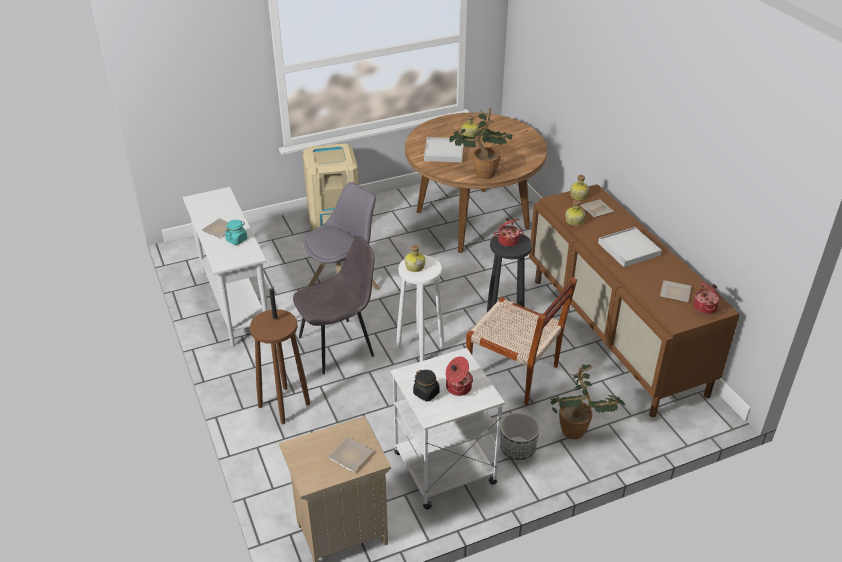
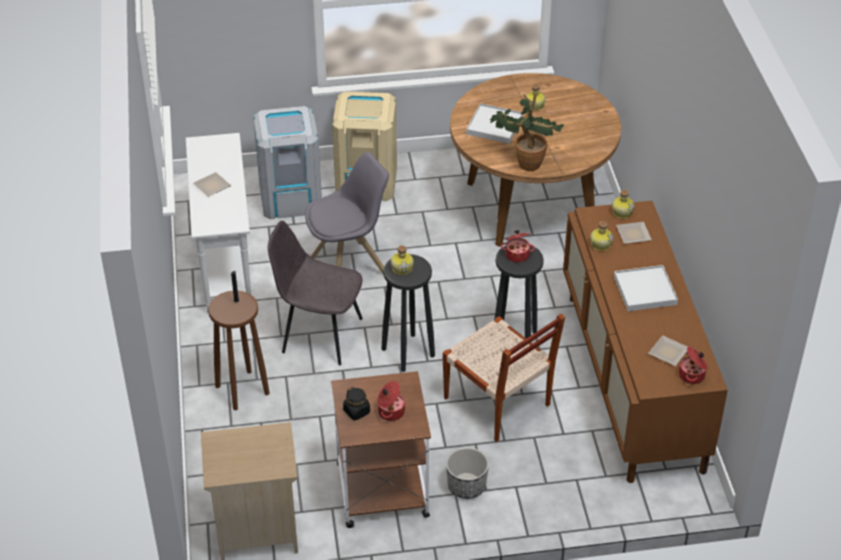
camera: 15 degrees right, 5 degrees up
(237, 240) = (226, 201): turquoise jar -> none
(275, 244) = (291, 197): none -> grey trash can
(338, 346) = (320, 335): grey chair -> grey chair turned 150 degrees counterclockwise
(350, 455) = (263, 458): plate -> none
(419, 346) = (407, 352): white stool -> black stool
(443, 469) = (380, 491): white cart -> brown cart
(579, 432) = (540, 482): potted plant -> none

